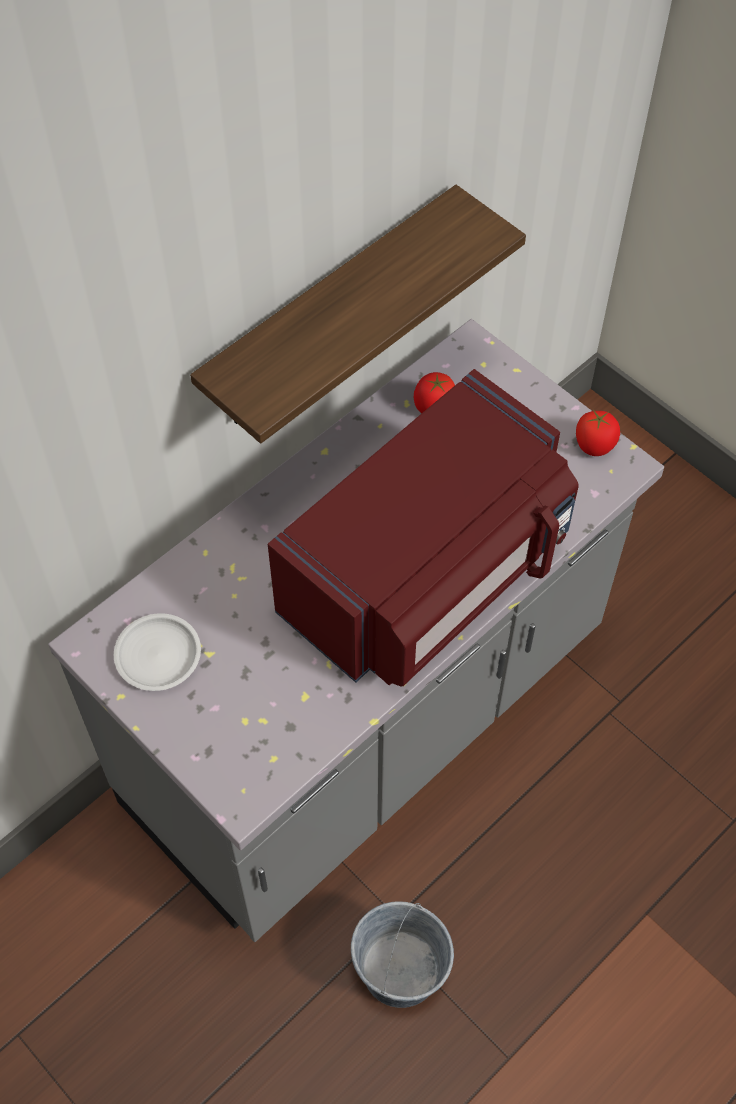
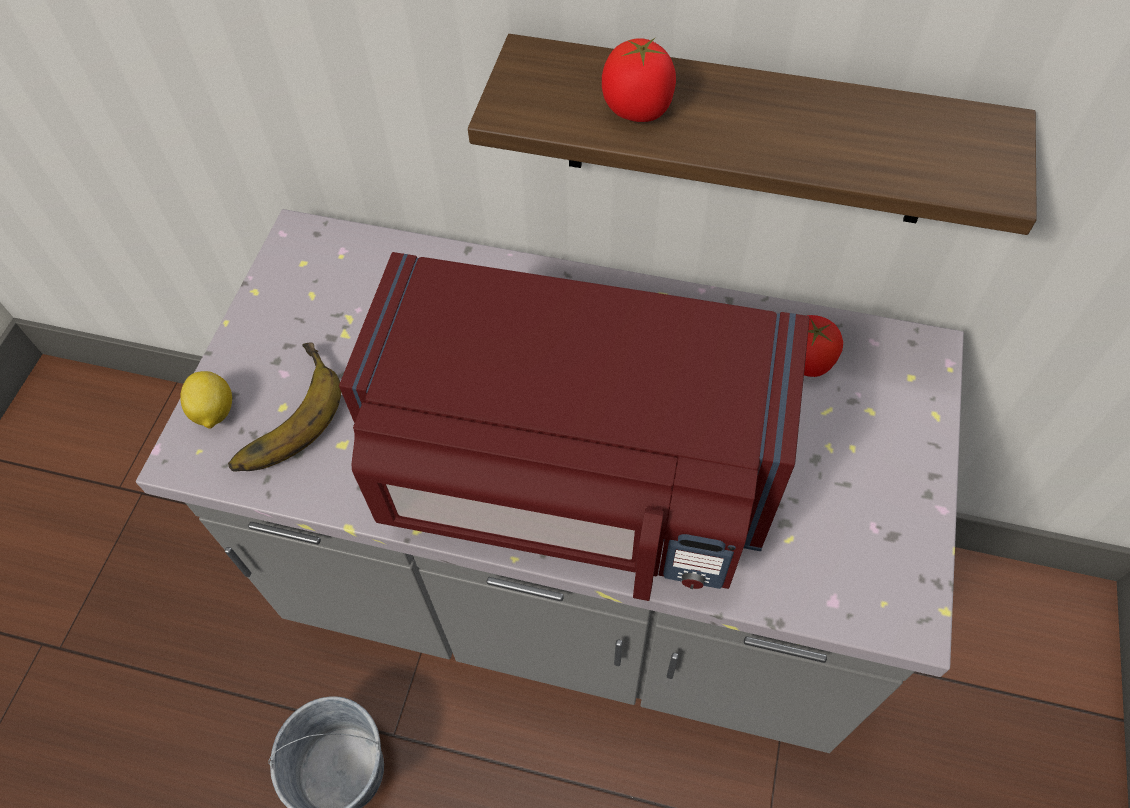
camera: 60 degrees right, 0 degrees up
(157, 655) = (317, 294): white plate -> none
(216, 767) = (214, 412): none -> lemon
(251, 724) = (281, 414): none -> banana
(595, 445) = (905, 563): tomato -> tomato (638, 110)

